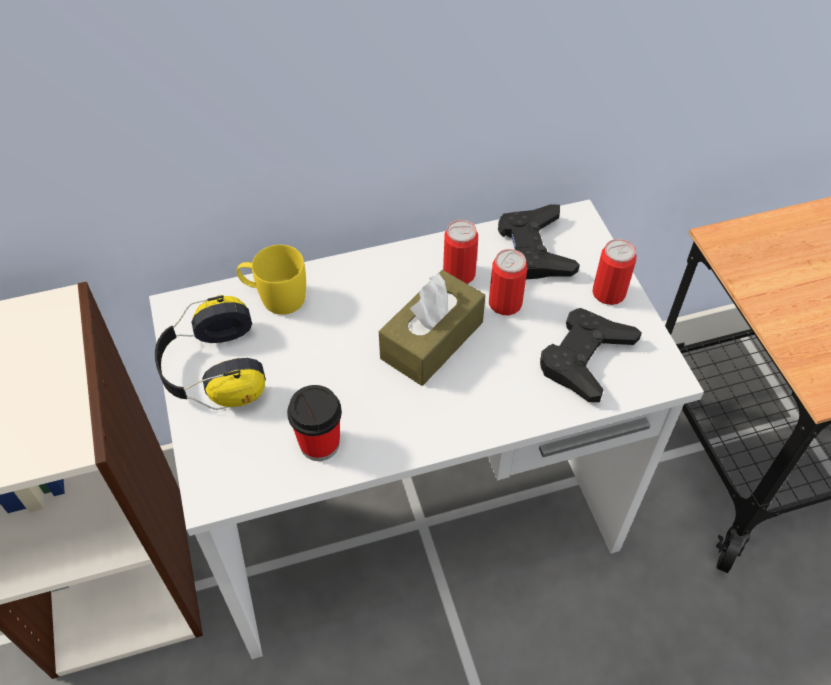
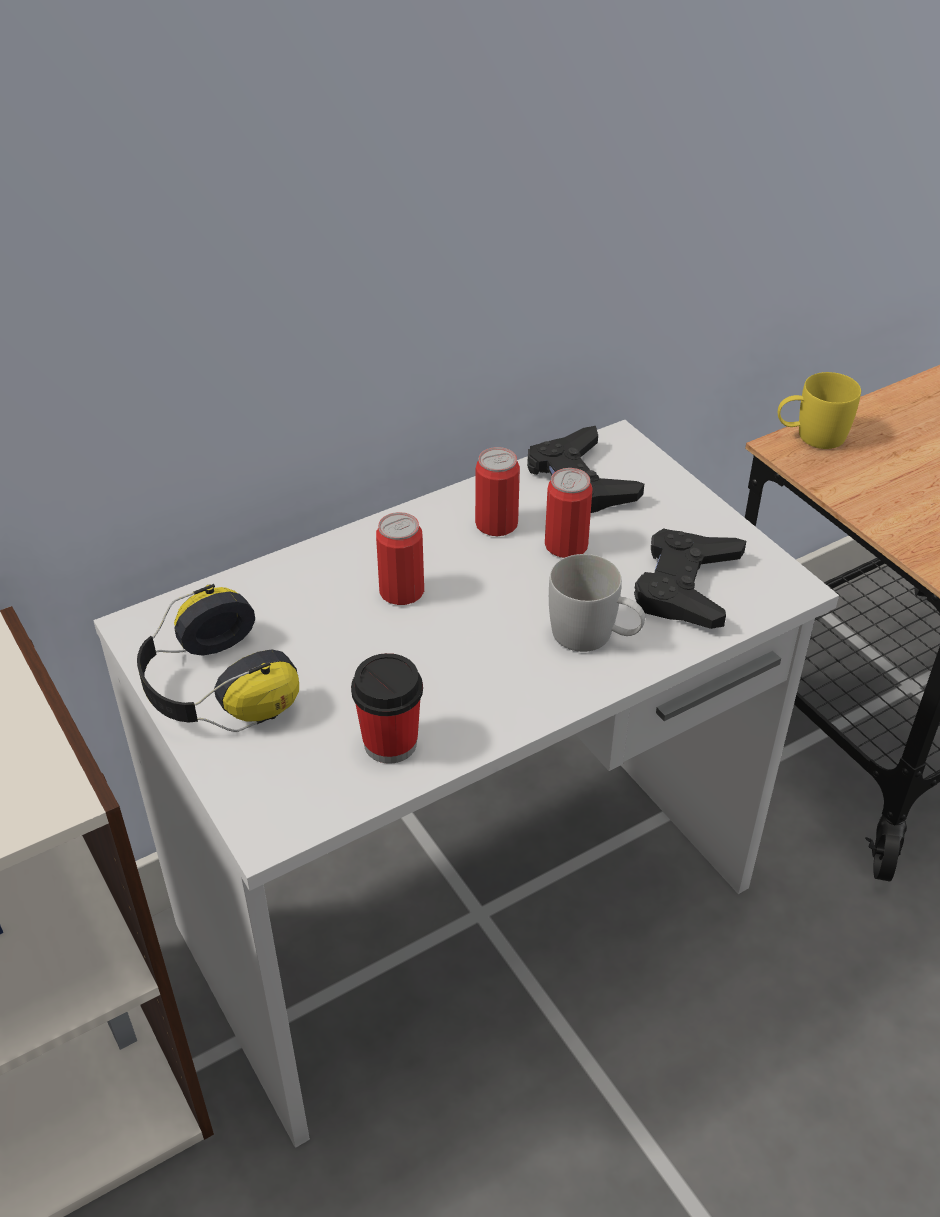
camera: 15 degrees left, 10 degrees down
(274, 297) = (267, 591): yellow mug -> yellow mug (811, 436)
(432, 340) = (490, 601): brown tissue box -> none
(499, 387) = (594, 636): none -> white mug
(608, 293) = (687, 513): can -> can (401, 591)

